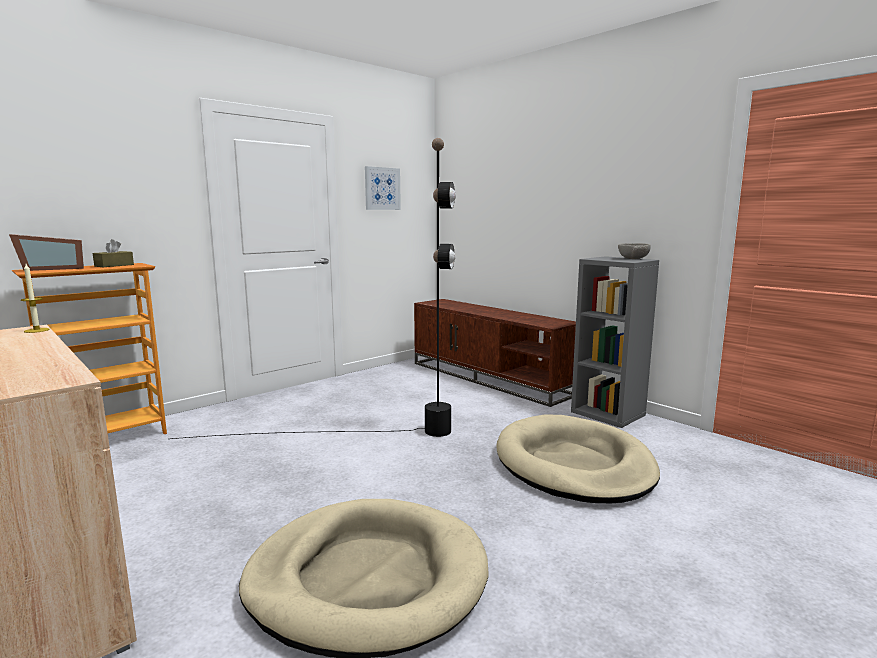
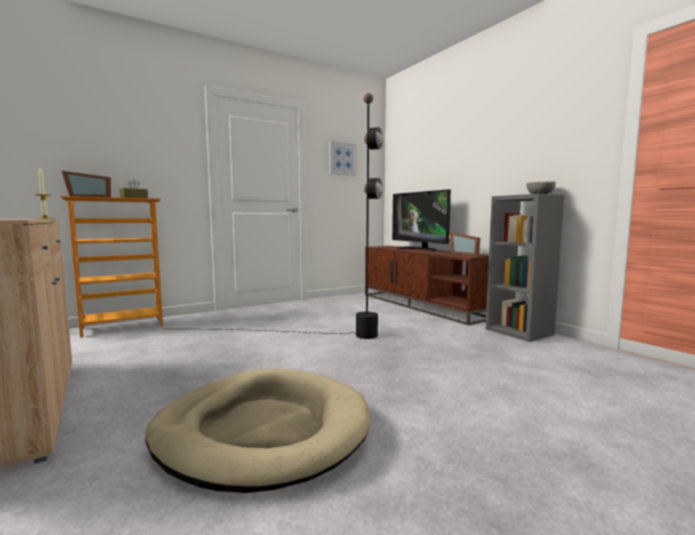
camera: 10 degrees right, 5 degrees down
(486, 309) = (420, 249): none -> television
(544, 320) = (465, 254): none -> picture frame
(573, 464) = (478, 364): beige dog bed -> none

